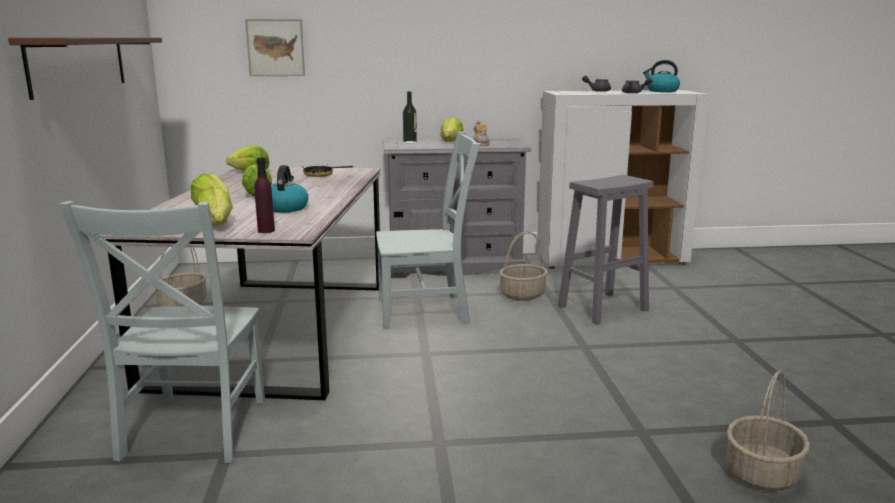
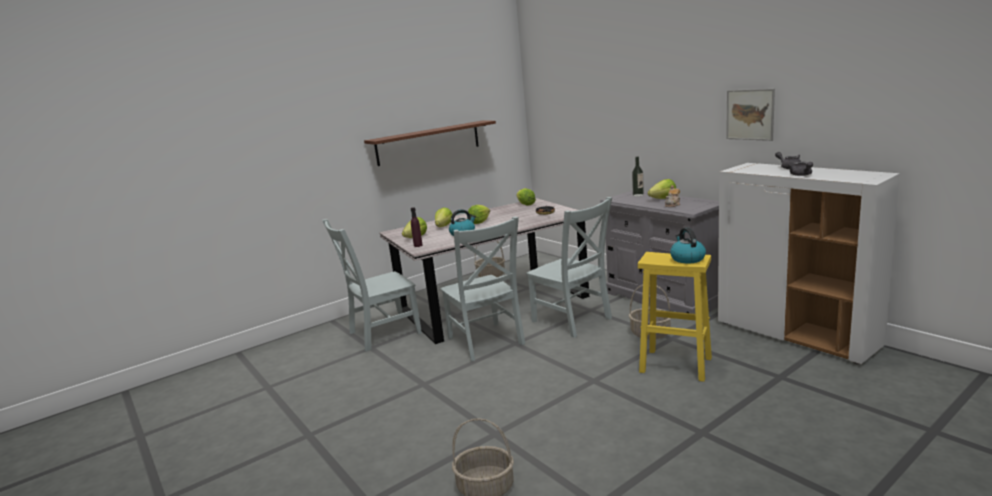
camera: 60 degrees right, 0 degrees up
(275, 47) = (577, 120): picture -> picture (750, 114)
(389, 367) = (486, 342): none -> grey chair
(603, 307) = (677, 365): grey stool -> yellow stool
(661, 91) = (851, 174): kettle -> kettle (687, 259)

